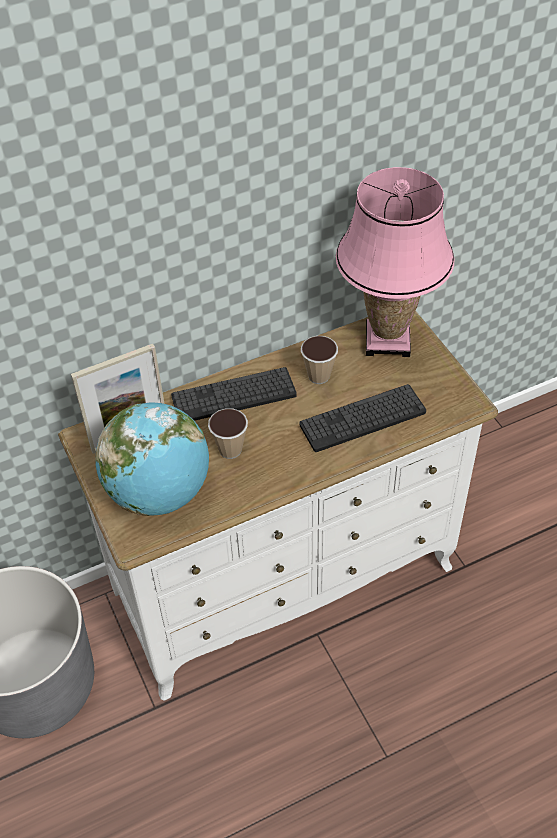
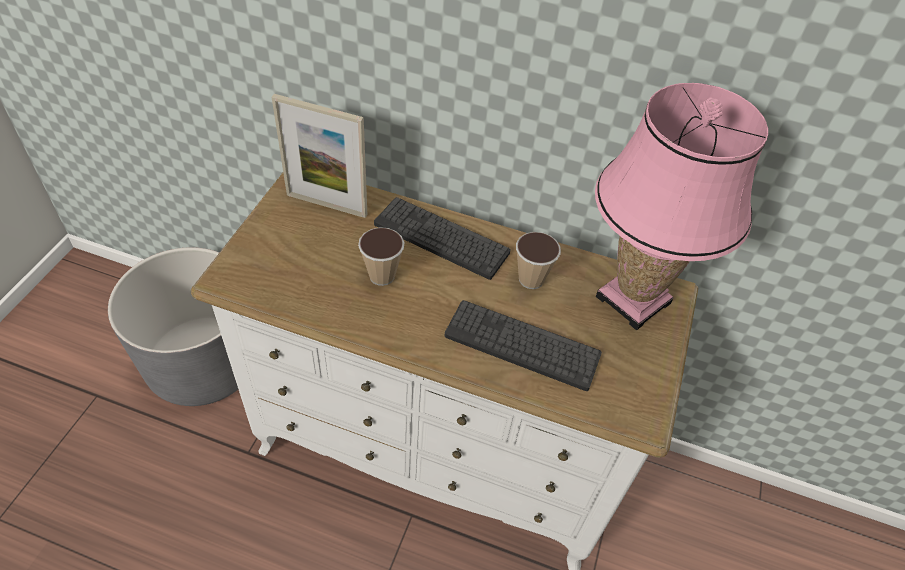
camera: 40 degrees right, 0 degrees up
(159, 492) = (289, 261): globe -> none

